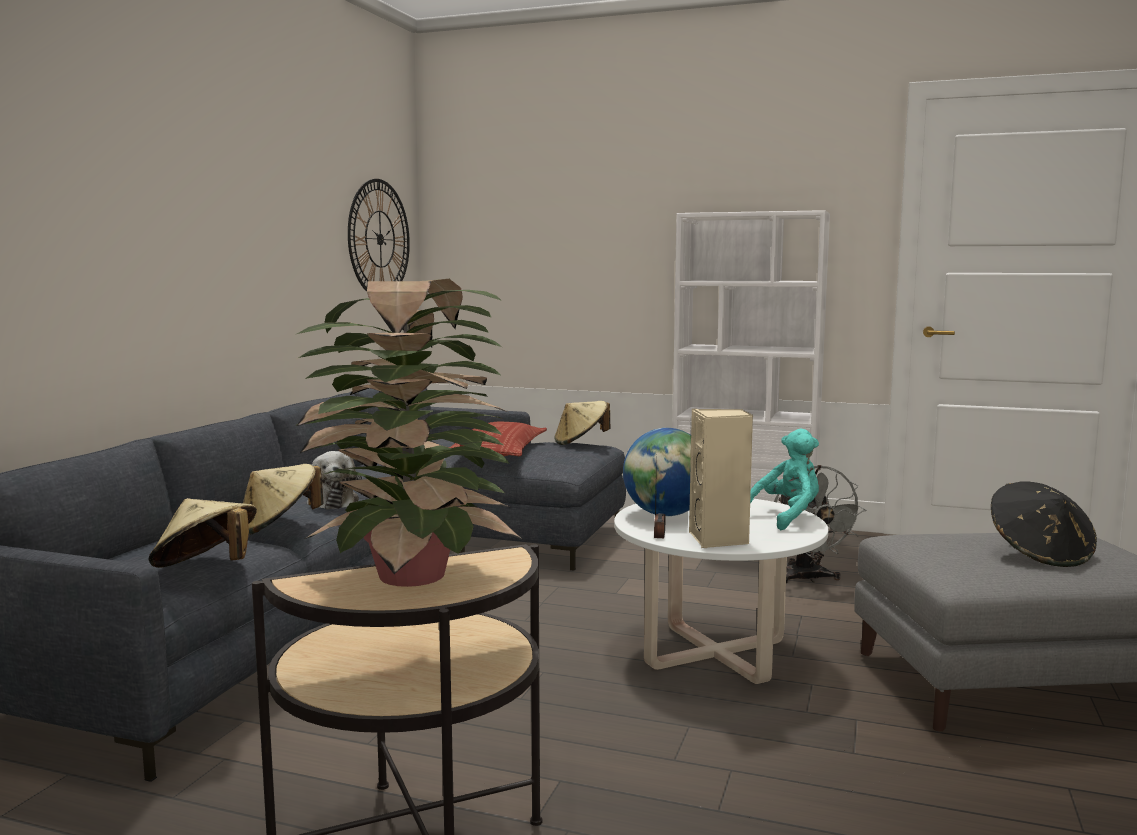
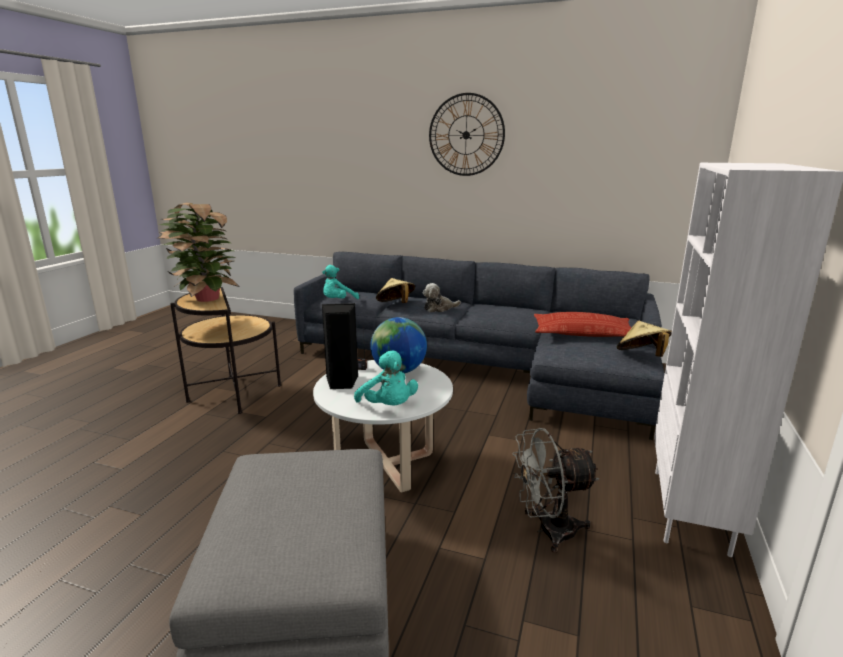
camera: 90 degrees right, 10 degrees up
(206, 569) = (338, 301): beige hat -> turquoise plush toy
(379, 239) = (653, 171): wall clock -> wall clock (466, 135)
(719, 539) = (341, 382): beige speaker -> black speaker
(1039, 554) = (282, 510): black hat -> none

